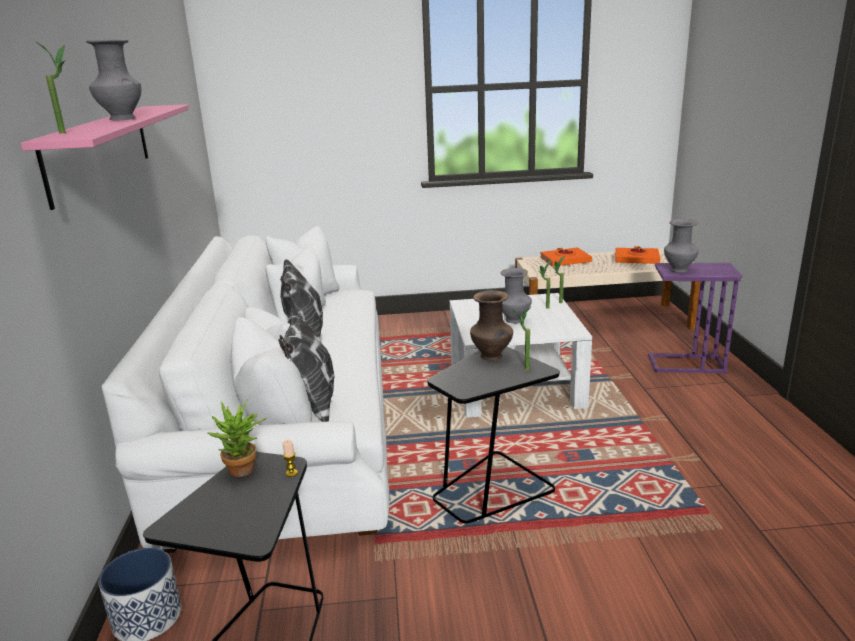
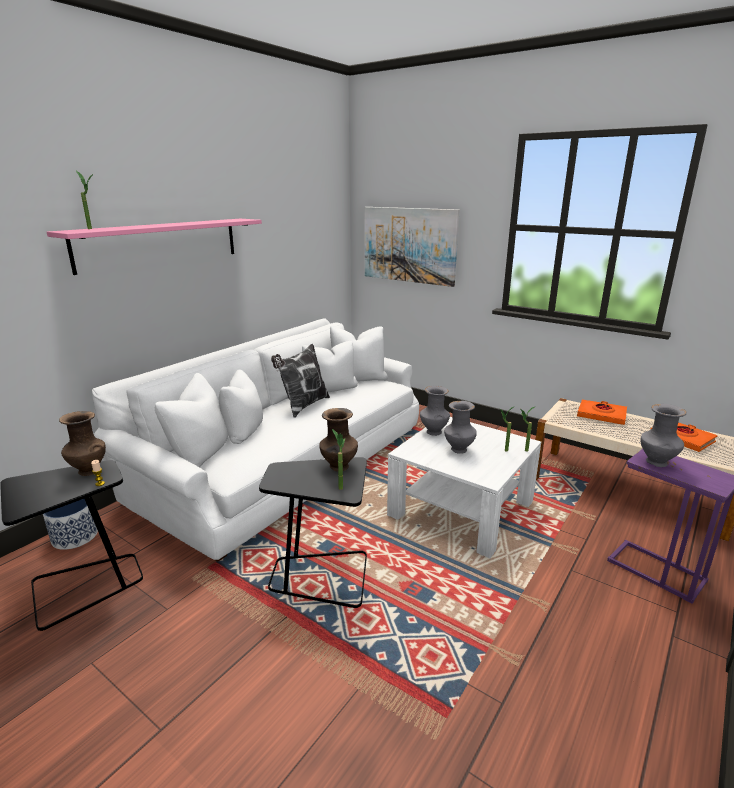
camera: 40 degrees right, 0 degrees up
(121, 119) = (165, 224): grey vase -> grey vase (433, 432)
(244, 472) = (88, 471): potted plant -> brown vase
(299, 124) = (409, 245): none -> picture
(312, 406) = (226, 452): pillow -> none

